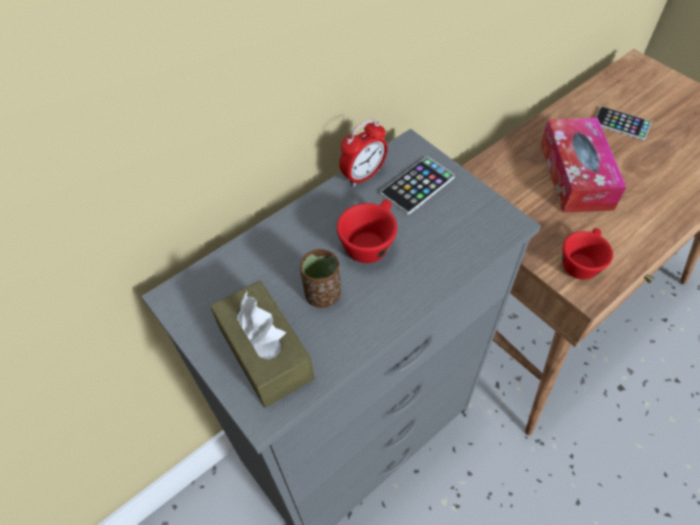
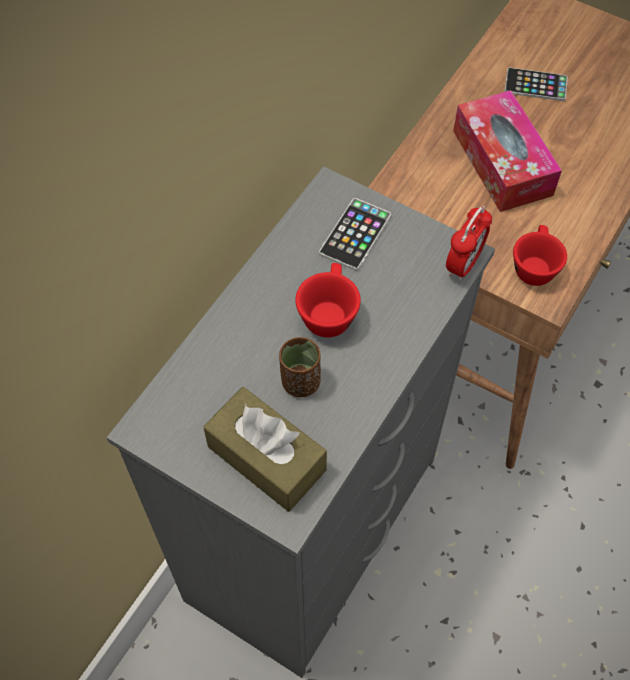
camera: 20 degrees left, 5 degrees up
(363, 176) = (292, 237): alarm clock -> alarm clock (463, 264)

